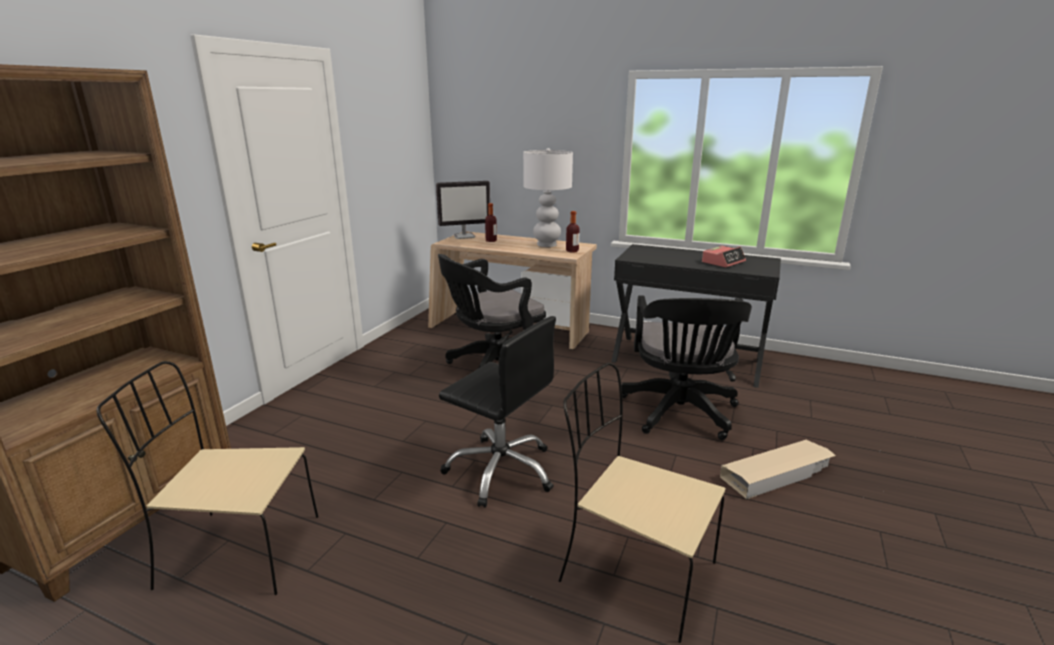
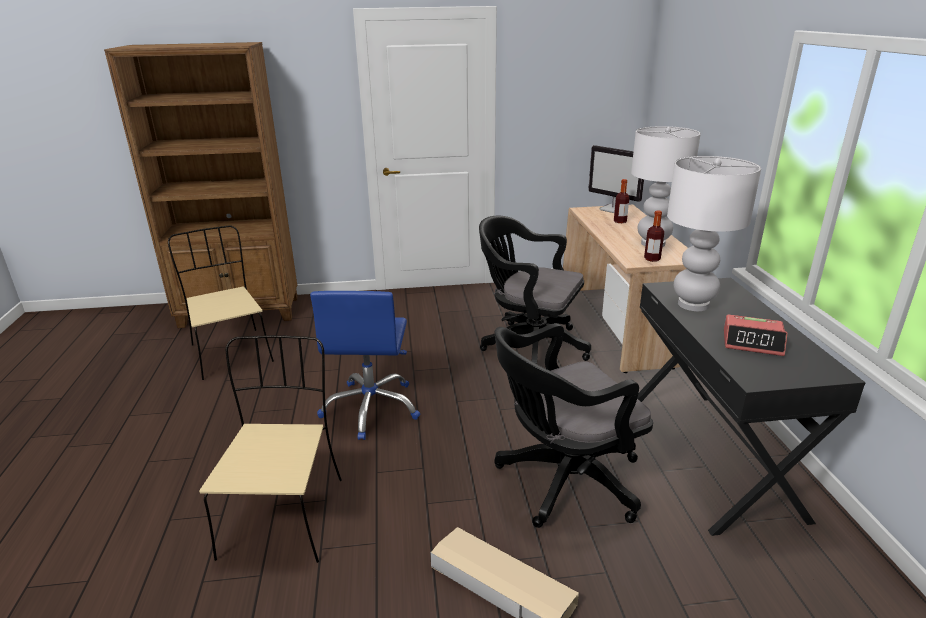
camera: 60 degrees right, 5 degrees up
(501, 470) = (371, 408): black office chair -> blue office chair
(661, 259) = (692, 304): none -> white table lamp

